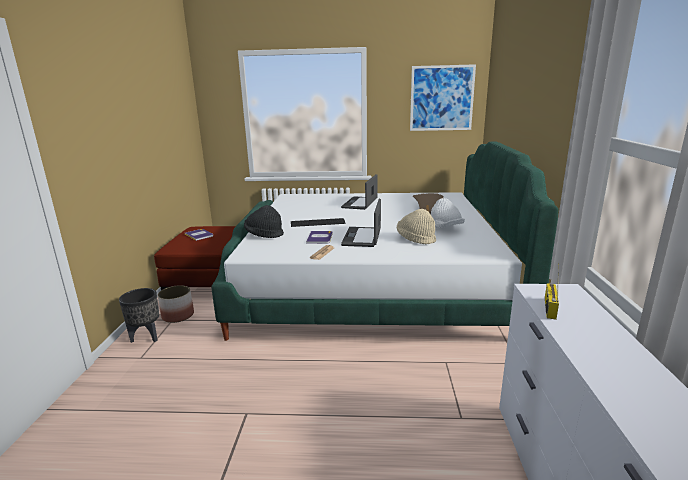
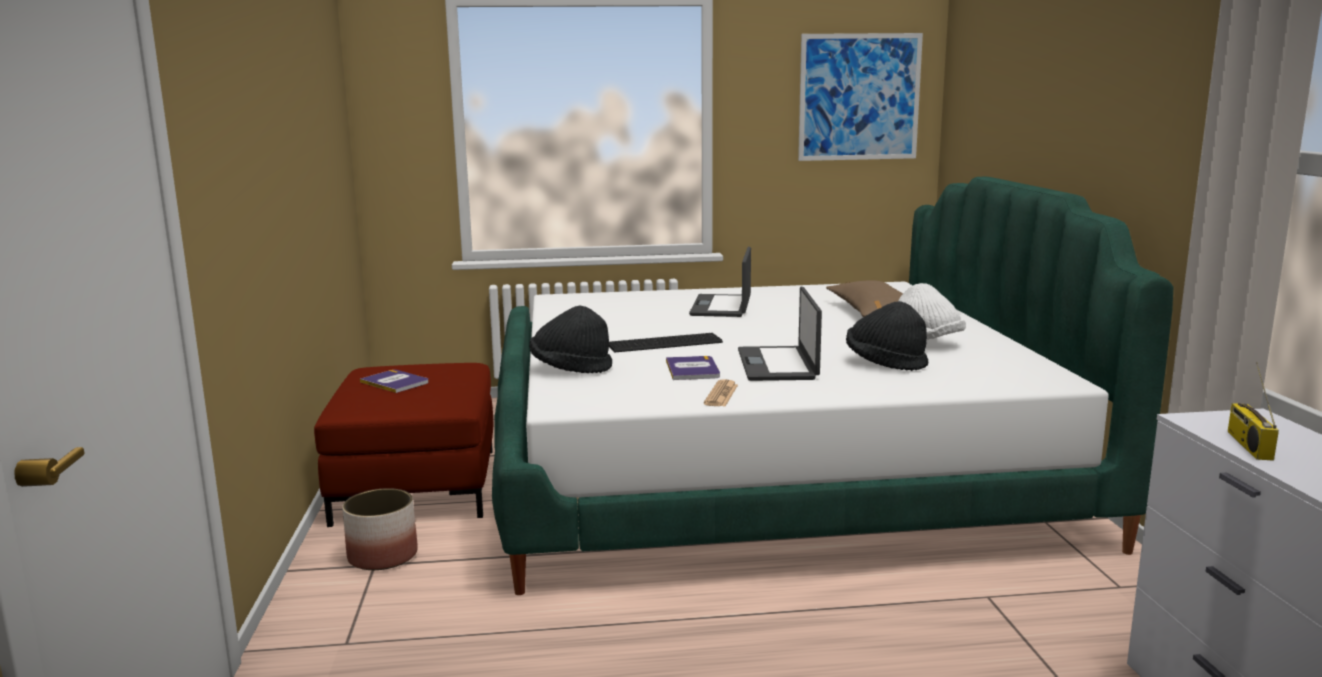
camera: 10 degrees left, 5 degrees down
(146, 337) = (334, 603): black planter -> none
(416, 239) = (885, 363): beige hat -> black hat

